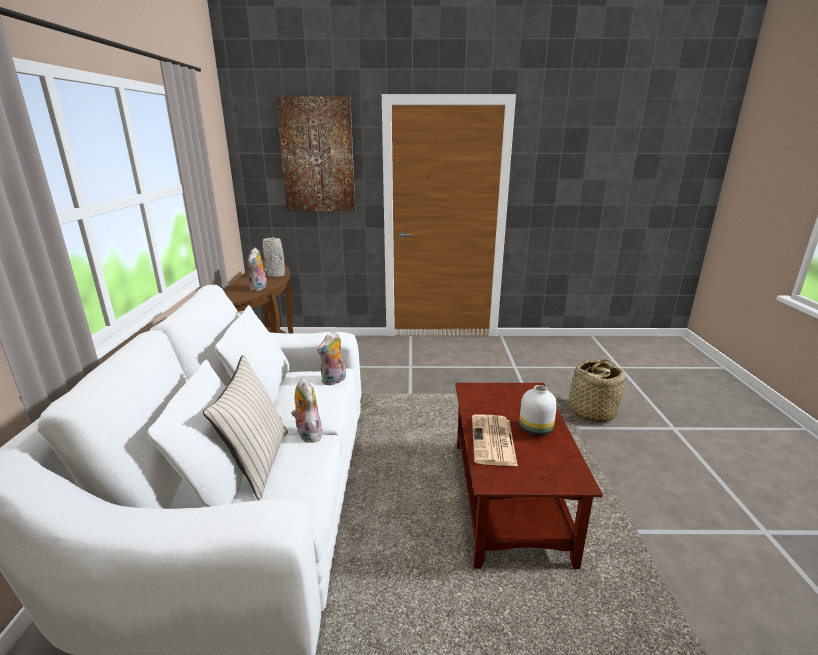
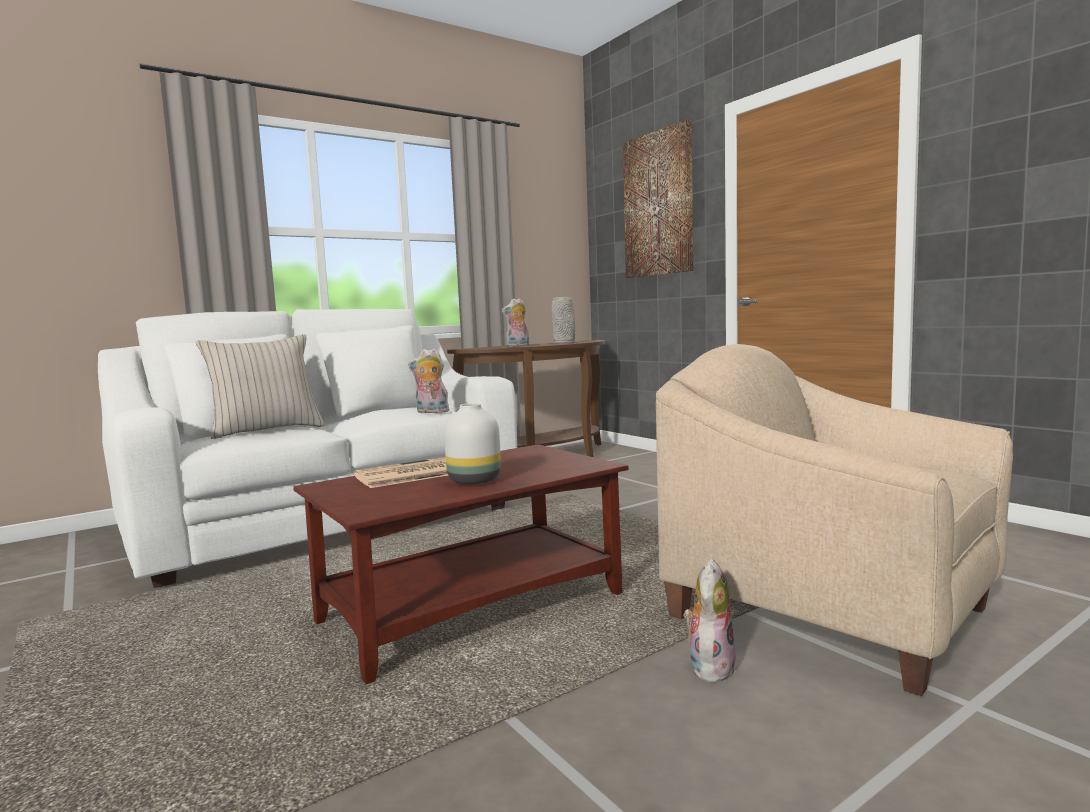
camera: 55 degrees right, 15 degrees down
(307, 434) = (328, 430): plush toy -> plush toy (709, 666)
(591, 412) = (829, 612): basket -> beige armchair

